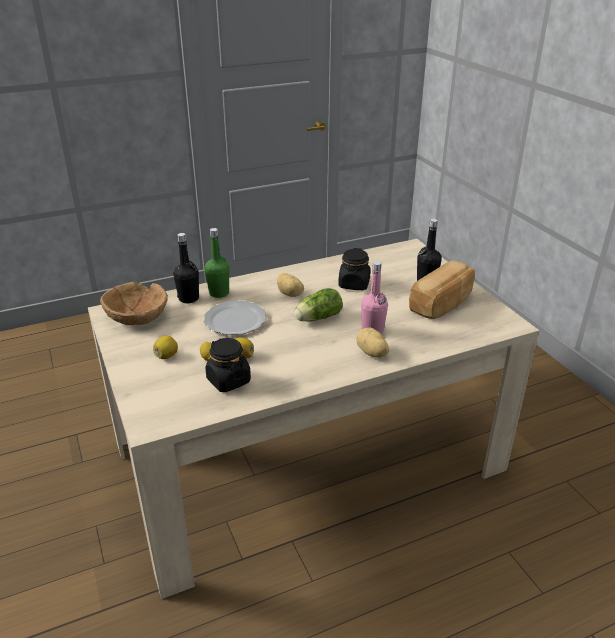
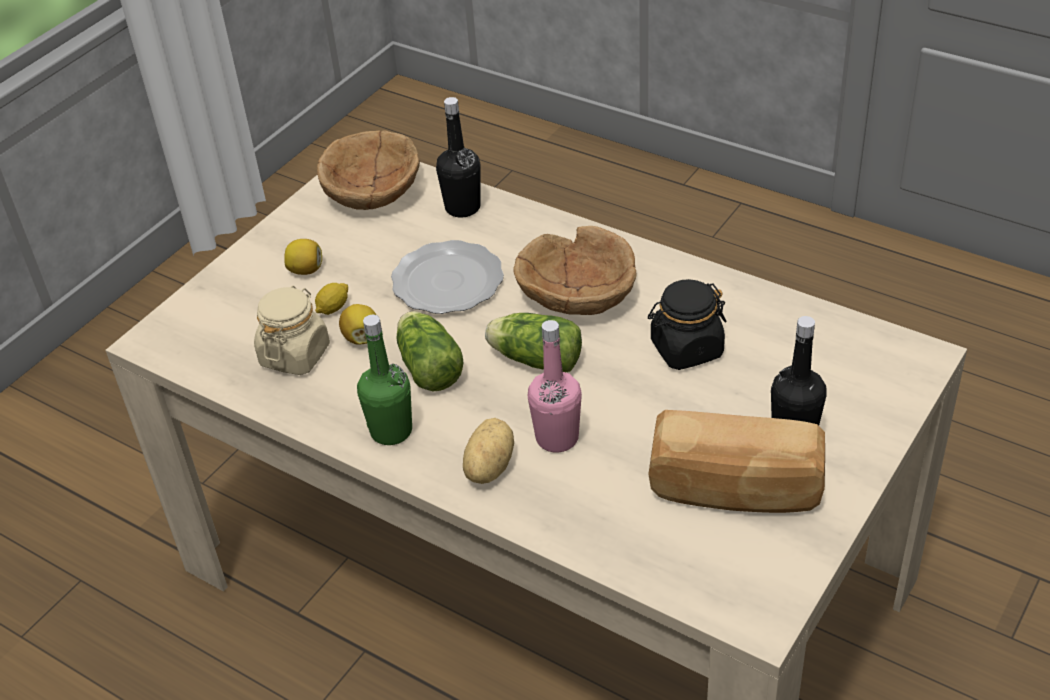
camera: 60 degrees right, 10 degrees up
(219, 293) = (506, 225): green bottle -> green bottle (391, 431)
(228, 380) = (295, 355): black jar -> beige jar
(286, 345) = (428, 365): none -> lettuce
(290, 294) = (578, 295): potato -> brown bowl

